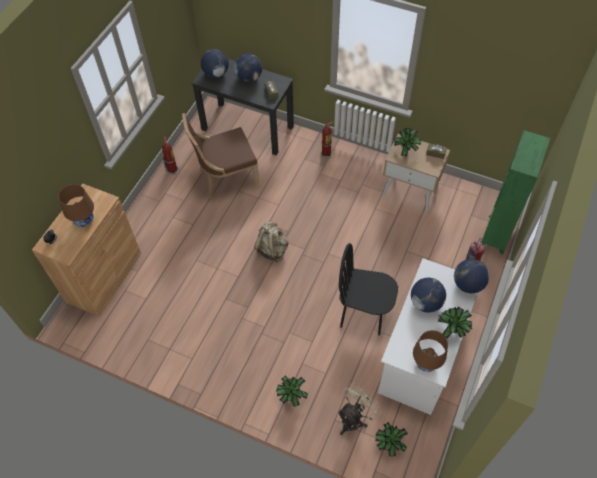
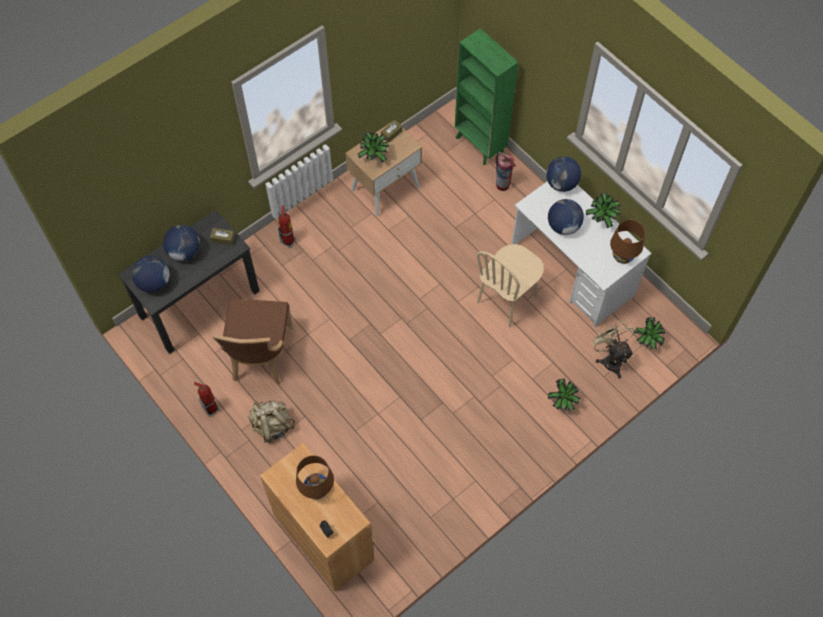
camera: 65 degrees left, 5 degrees up
(272, 249) = (384, 349): beige backpack -> beige backpack (272, 426)
(363, 314) = (507, 300): black chair -> beige chair

